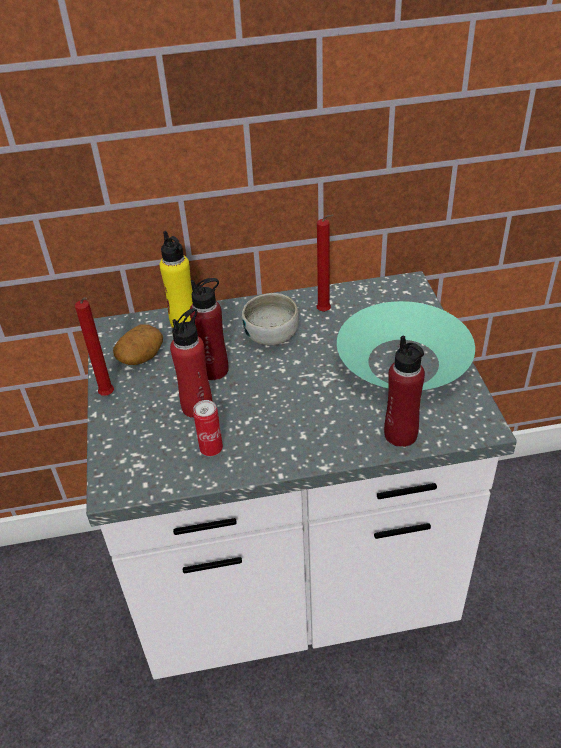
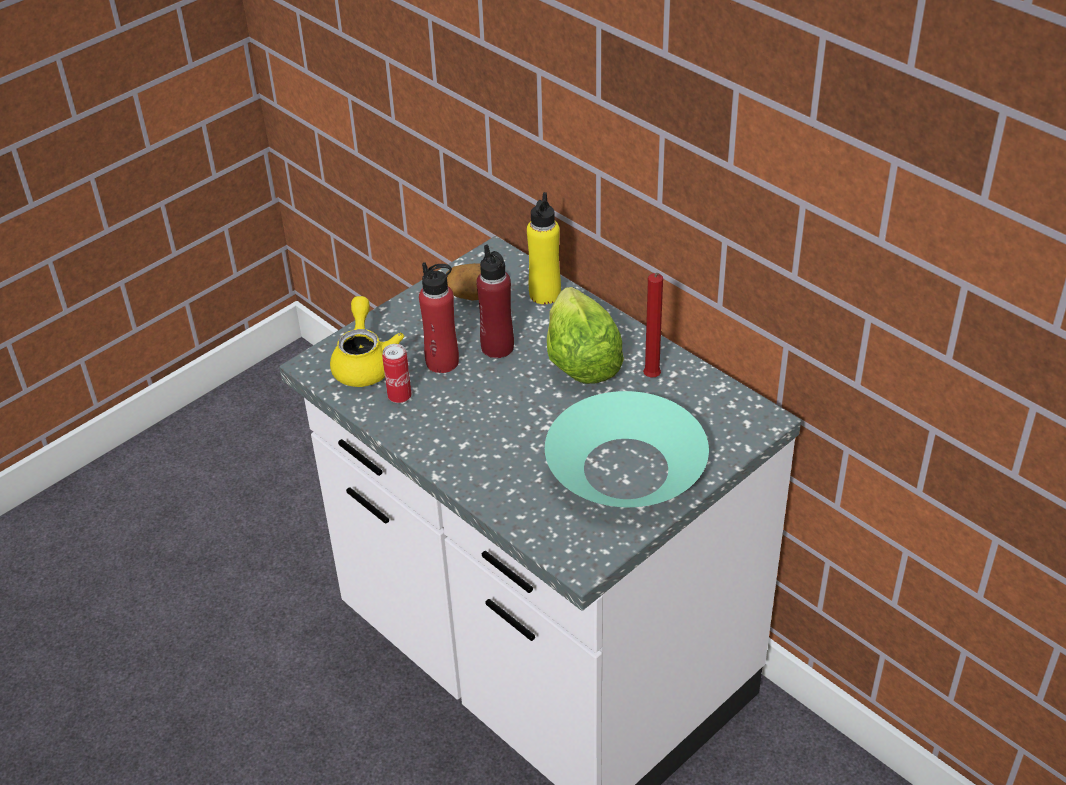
camera: 55 degrees right, 0 degrees up
(108, 396) = (409, 304): red candle -> none
(147, 453) = (365, 362): none -> yellow teapot
(271, 335) = (580, 359): bowl -> lettuce
(400, 434) = (518, 509): red bottle -> none

